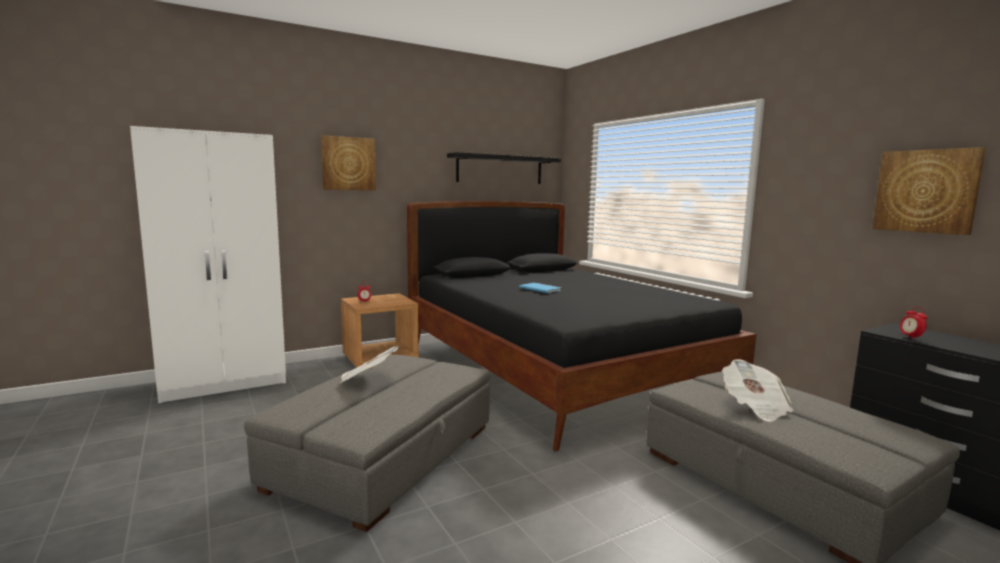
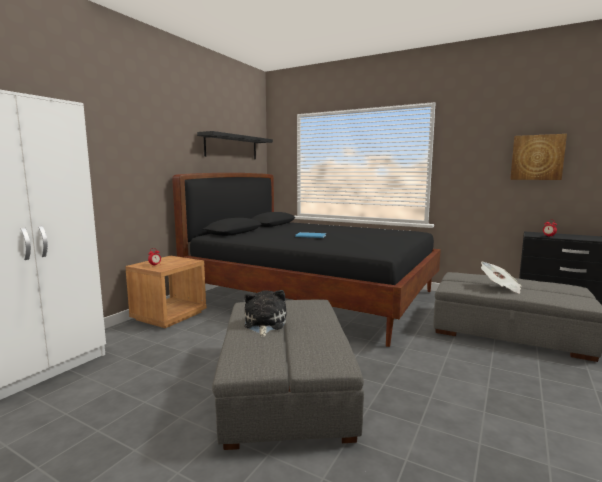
camera: 30 degrees left, 0 degrees up
(348, 163) = (123, 137): picture -> none
(367, 380) = (264, 324): newspaper -> plush toy

